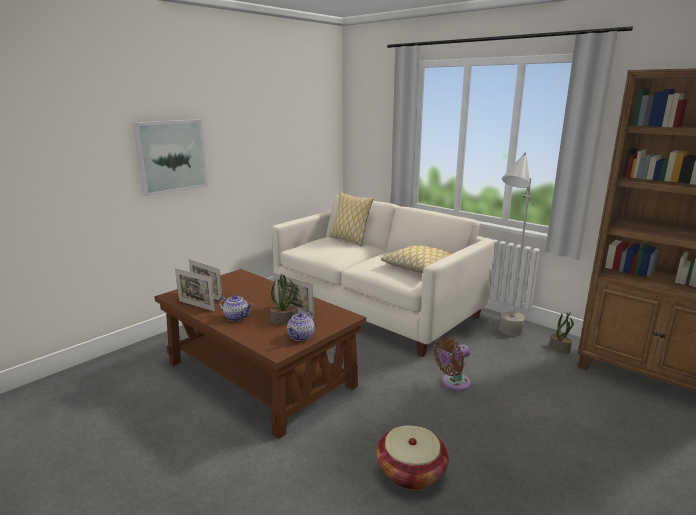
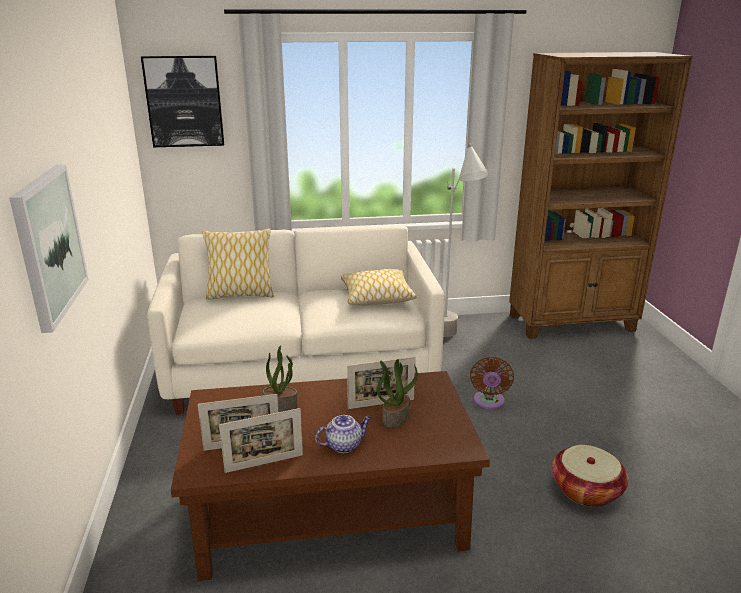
camera: 50 degrees left, 5 degrees up
(301, 336) = (447, 422): teapot -> none
(367, 109) = (184, 101): none -> picture
(560, 348) = (496, 329): potted plant -> potted plant (281, 405)

